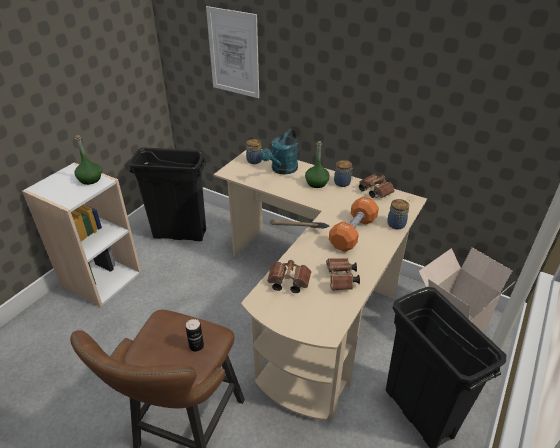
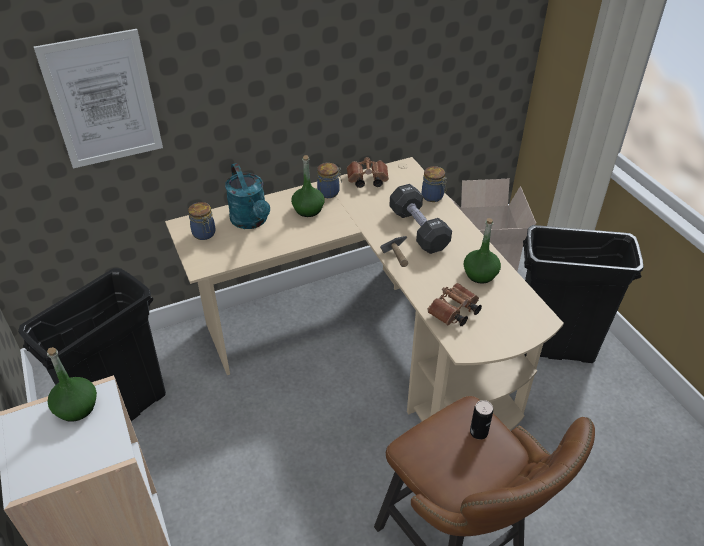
camera: 55 degrees left, 5 degrees up
(341, 280) = (480, 274): brown binoculars -> green bottle
(353, 233) = (418, 230): orange dumbbell -> black dumbbell

